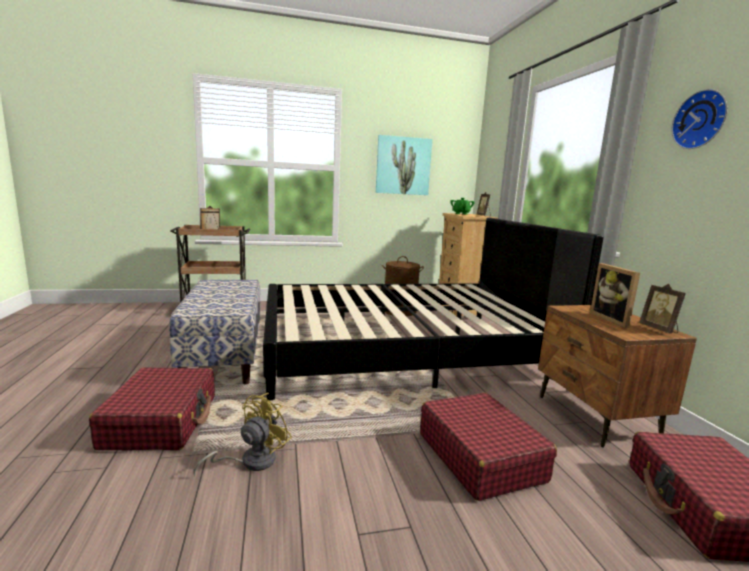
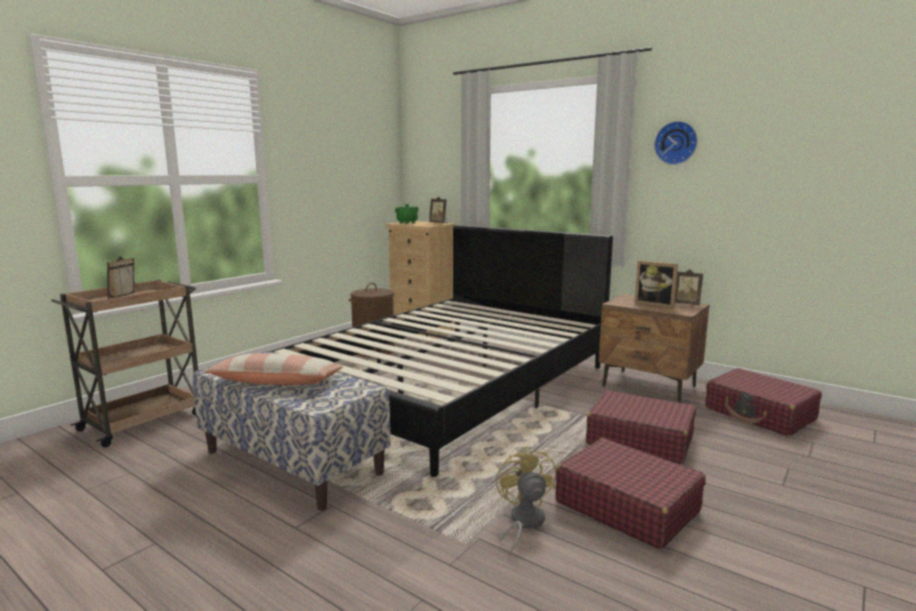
camera: 40 degrees left, 0 degrees up
(162, 421) = (379, 543): red suitcase -> red suitcase (626, 506)
(211, 295) = (277, 382): none -> pillow
(403, 166) = (334, 170): picture -> none

